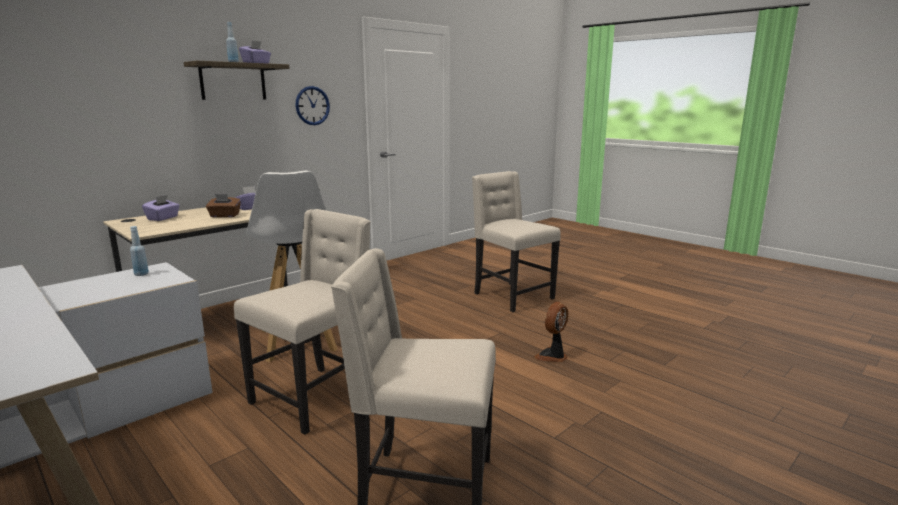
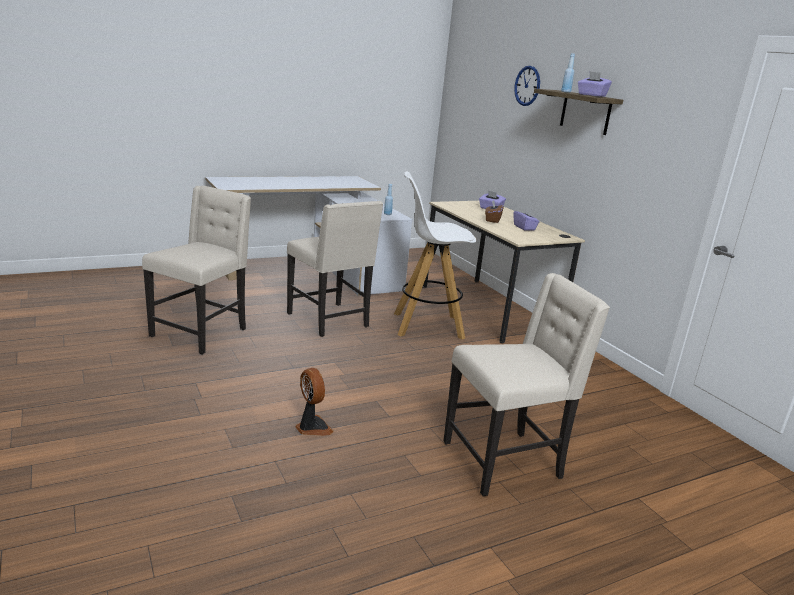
camera: 105 degrees right, 5 degrees up
(312, 105) = (648, 152): wall clock -> wall clock (527, 86)

